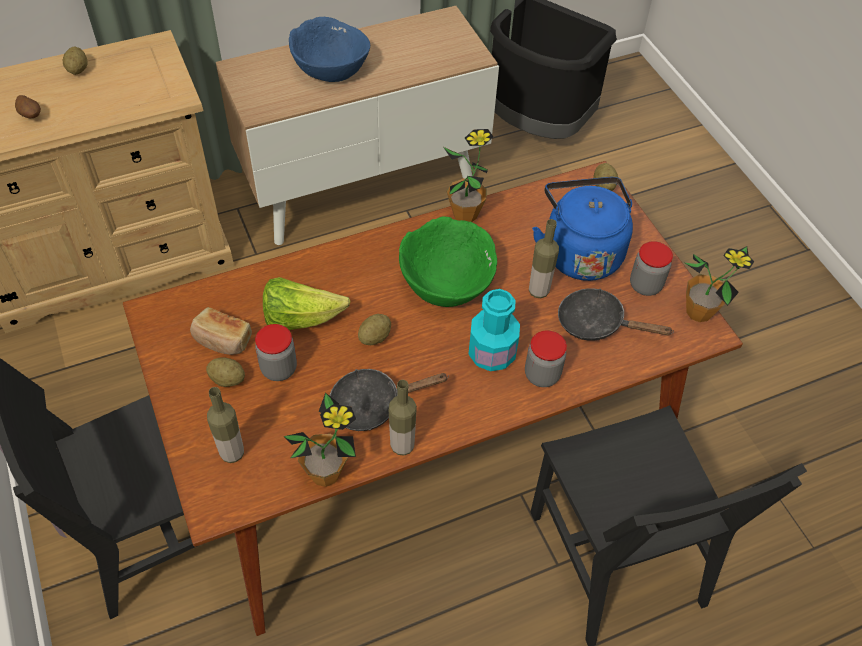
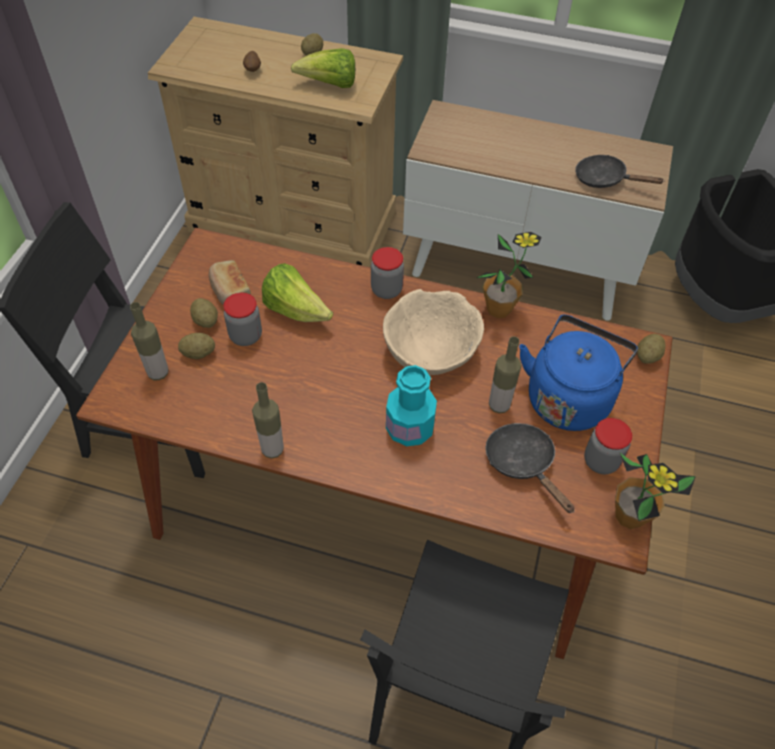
camera: 40 degrees right, 0 degrees up
(129, 92) = (330, 85): none -> lettuce
(325, 474) = (201, 430): potted plant -> none
(331, 68) = (515, 145): blue bowl -> none
(372, 404) = (282, 405): black frying pan -> black frying pan (604, 179)
(374, 337) = (334, 357): potato -> potato (198, 353)
(447, 282) = (431, 352): green bowl -> beige bowl
(542, 375) = (433, 472): jar -> jar (386, 290)

